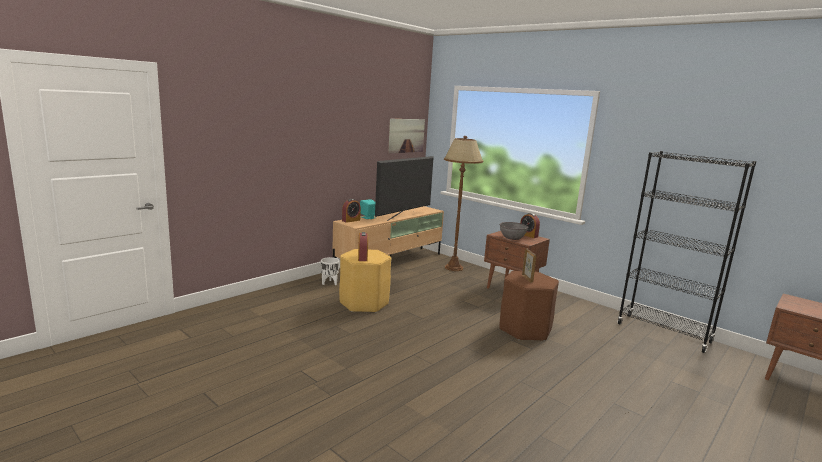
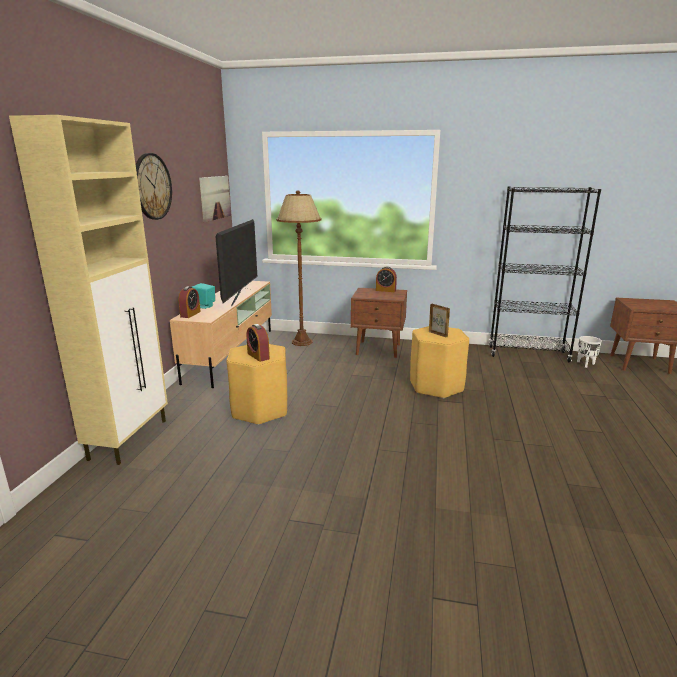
camera: 30 degrees left, 5 degrees up
(267, 294) = (130, 439): none -> beige cabinet
(329, 283) = (191, 399): white planter -> white planter (585, 364)
(336, 121) = (152, 186): none -> wall clock
(512, 237) = (377, 296): grey bowl -> none
(524, 329) = (436, 386): brown stool -> yellow stool

